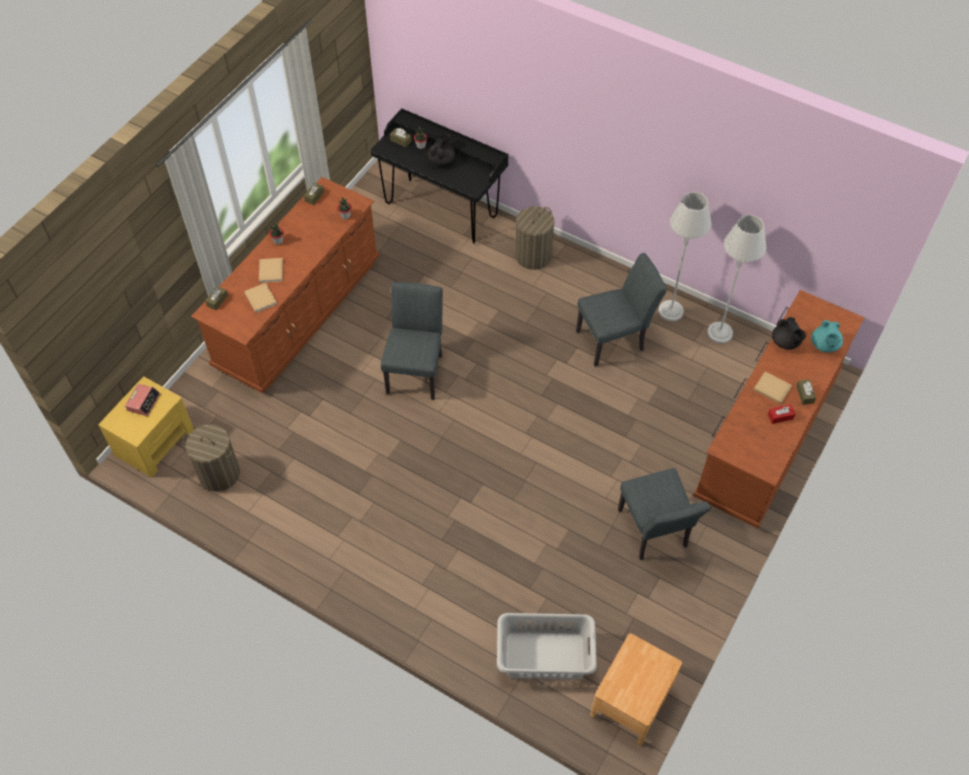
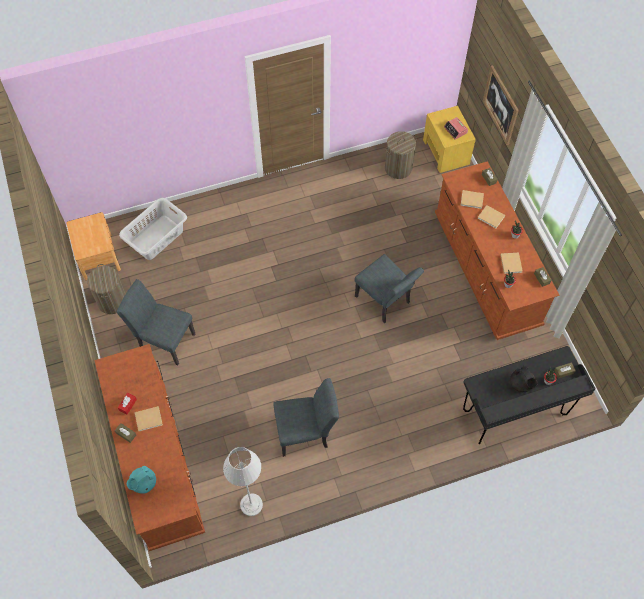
camera: 130 degrees right, 5 degrees up
(133, 286) = (500, 105): none -> picture
(316, 227) = (511, 263): none -> beige book
(533, 256) = (421, 440): laundry basket -> laundry basket (112, 301)
(615, 339) = (306, 433): grey chair -> grey chair turned 120 degrees counterclockwise
(671, 311) = (296, 489): grey floor lamp -> none
(785, 342) = (169, 461): black teapot -> none
(824, 345) = (143, 483): turquoise teapot -> turquoise teapot turned 90 degrees counterclockwise

